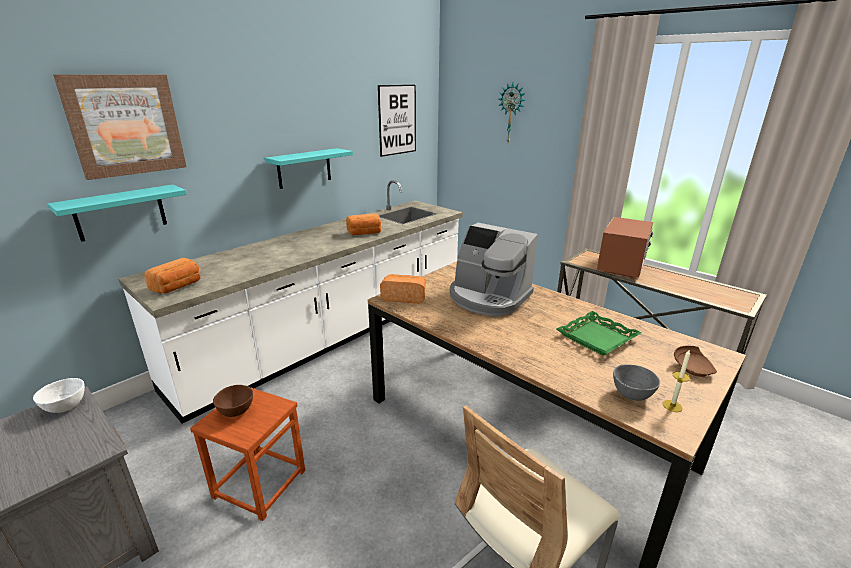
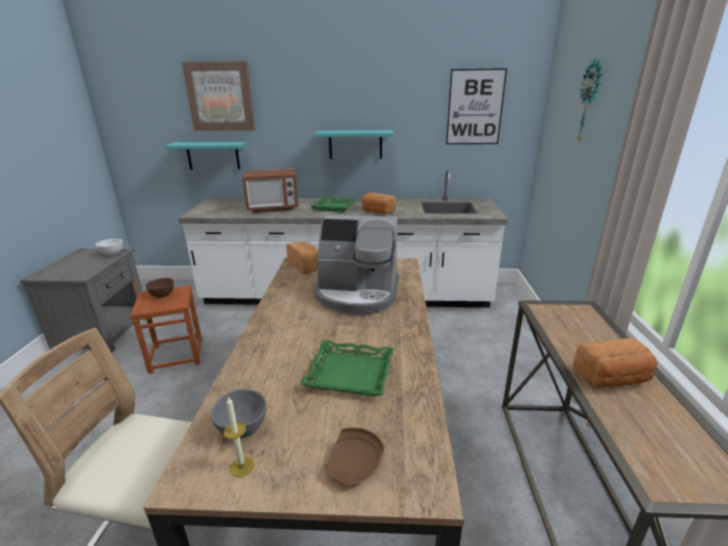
camera: 50 degrees right, 0 degrees up
(178, 286) = (212, 210): bread -> bread (612, 378)
(315, 240) = (334, 207): none -> green tray
(488, 297) = (357, 294): coffee machine -> coffee machine turned 75 degrees counterclockwise
(621, 267) = (587, 339): microwave -> microwave (273, 208)

